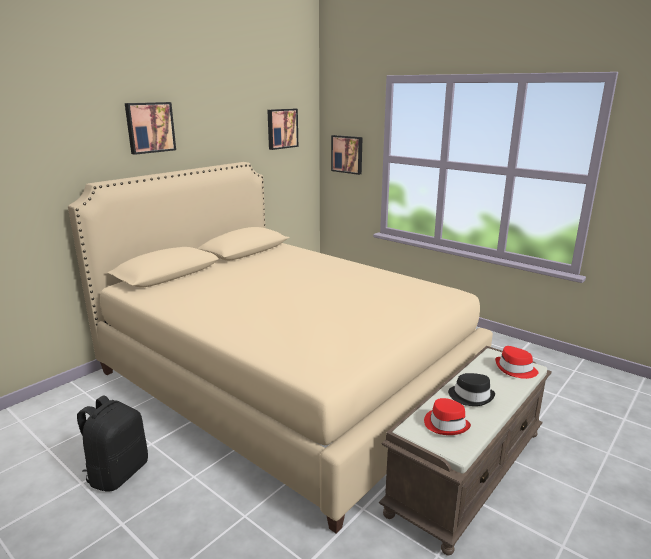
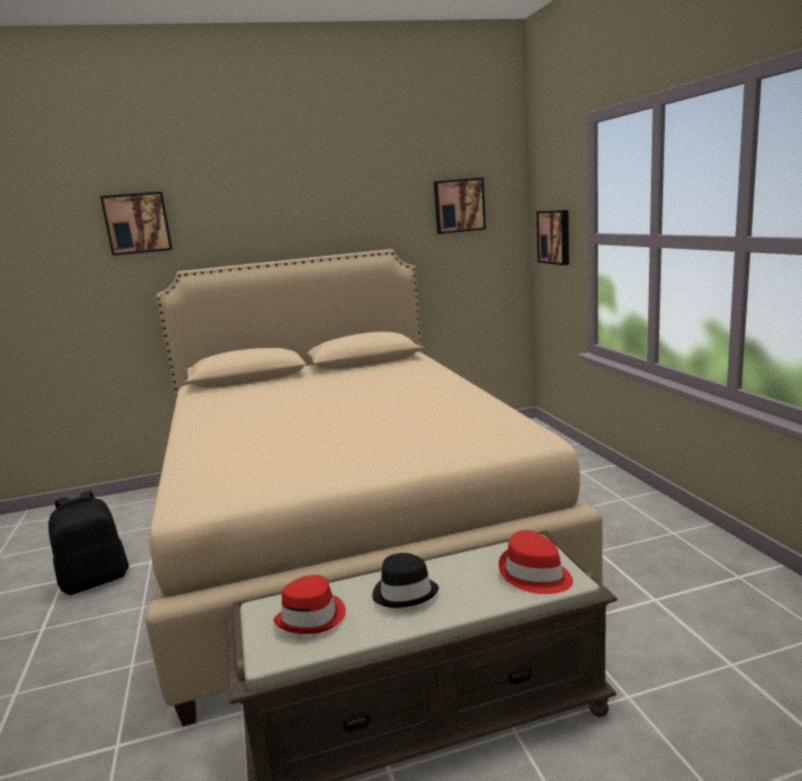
camera: 35 degrees right, 5 degrees down
(150, 127) = (259, 209): picture -> picture (137, 223)

